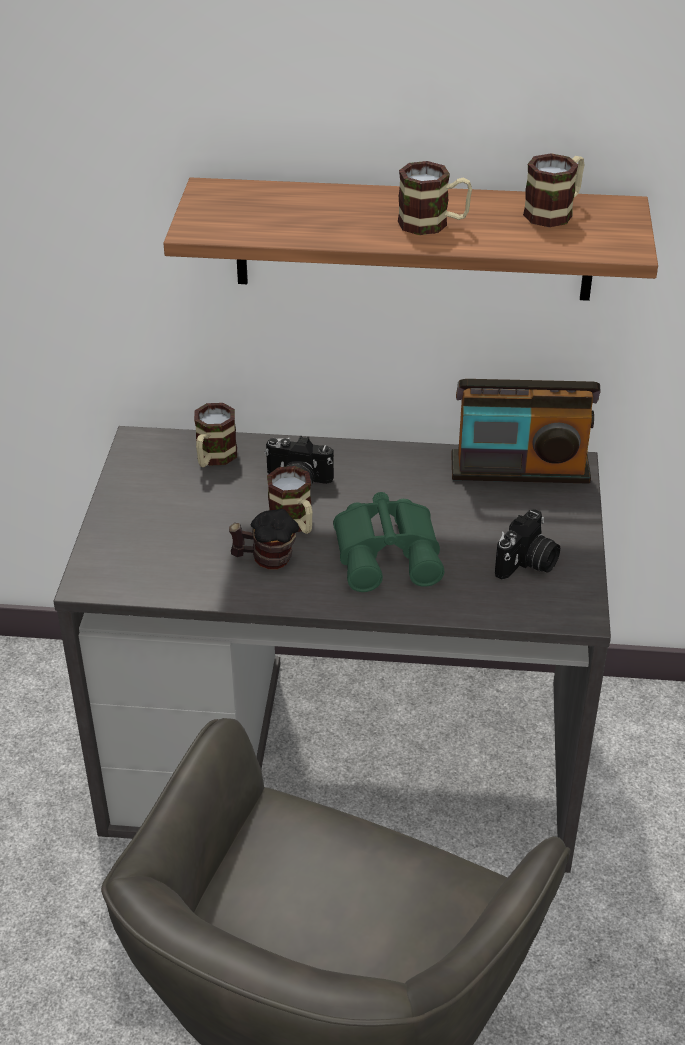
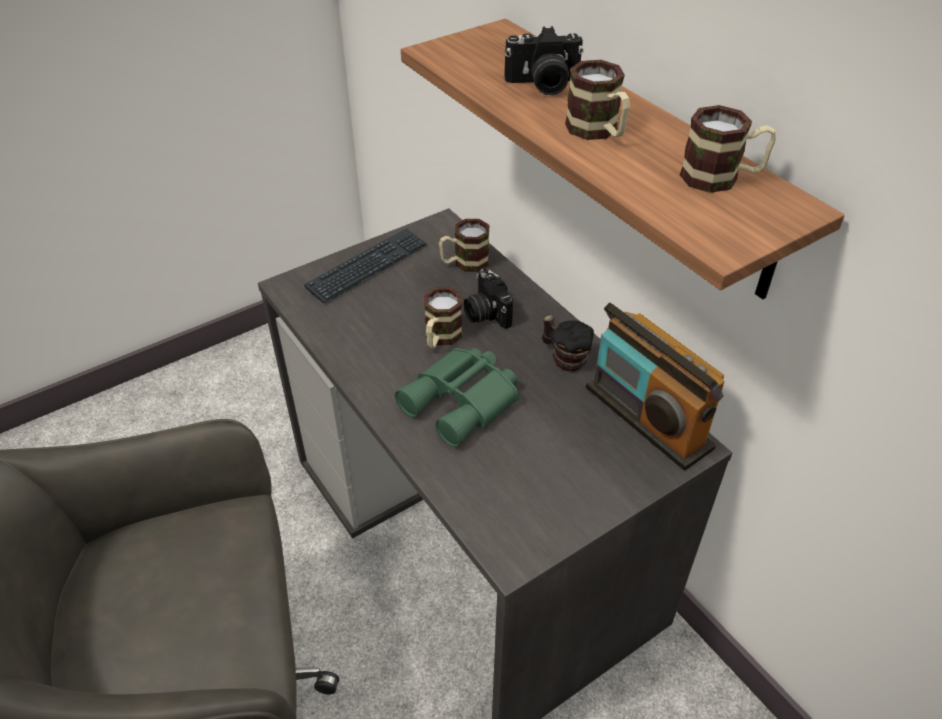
camera: 50 degrees right, 5 degrees up
(135, 517) = (368, 267): none -> keyboard
(265, 559) = (389, 346): mug -> mug (564, 358)
(527, 564) = (537, 488): camera -> camera (543, 85)

